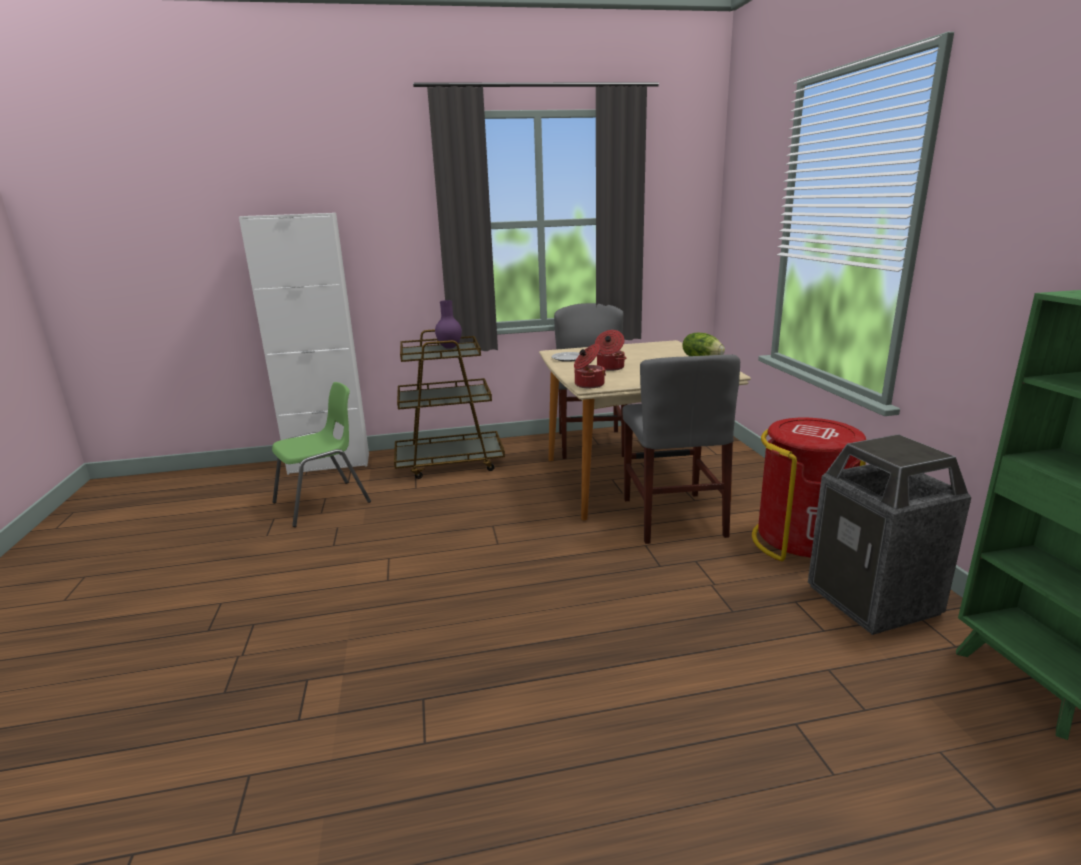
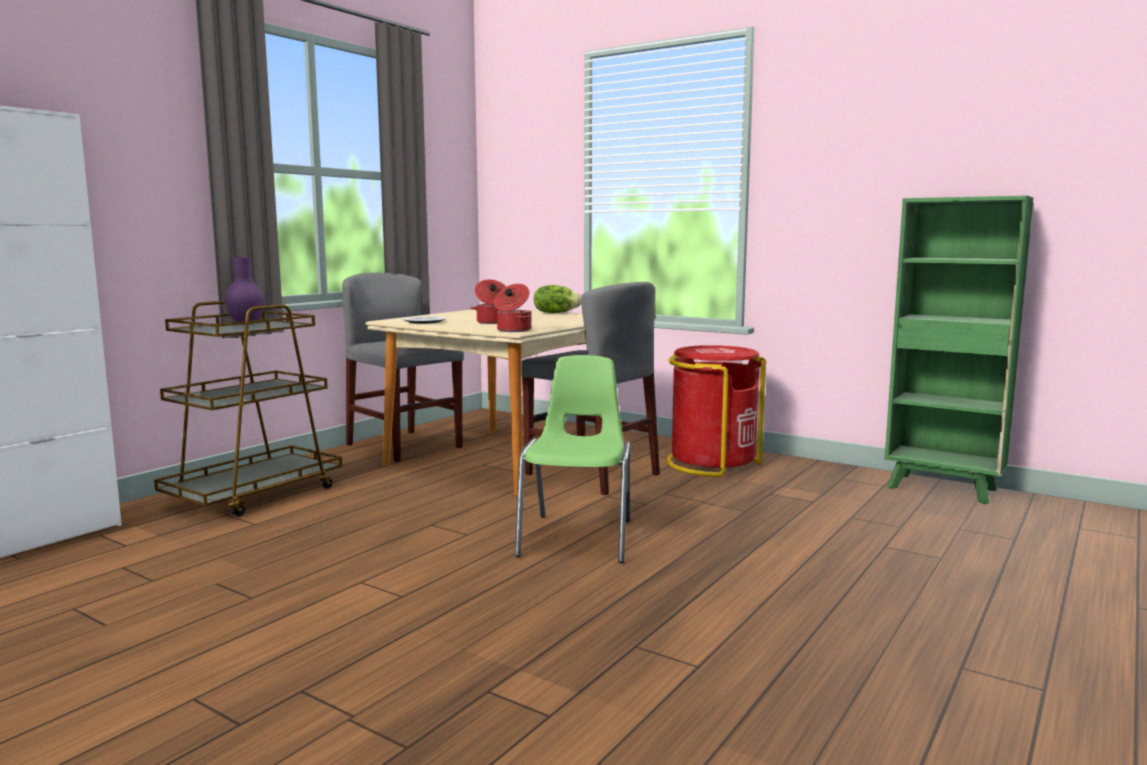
camera: 45 degrees left, 10 degrees down
(324, 502) = (132, 571): green chair -> green chair (578, 537)
(873, 600) = (809, 479): trash can -> none

